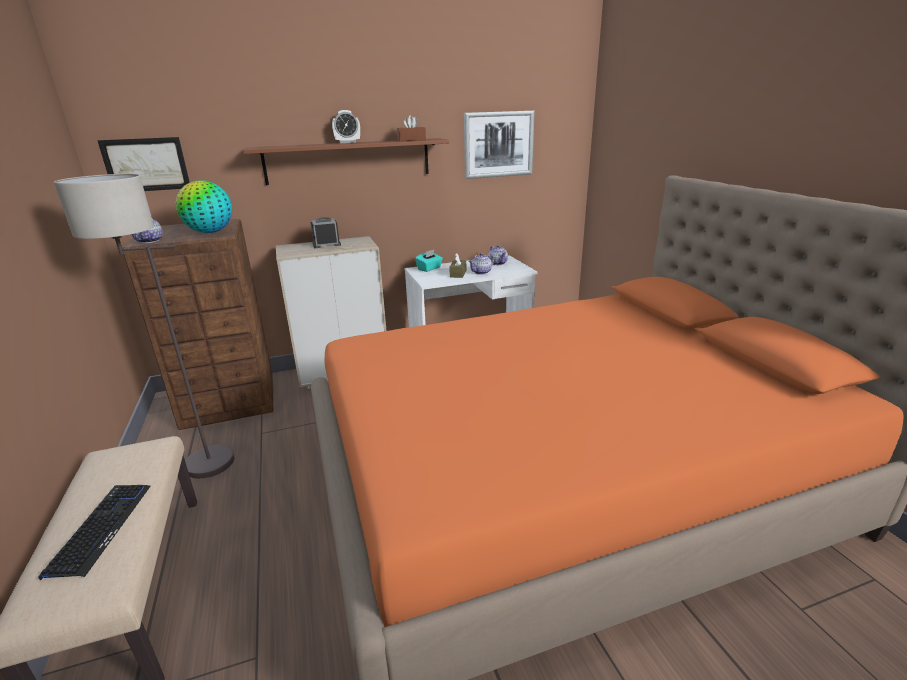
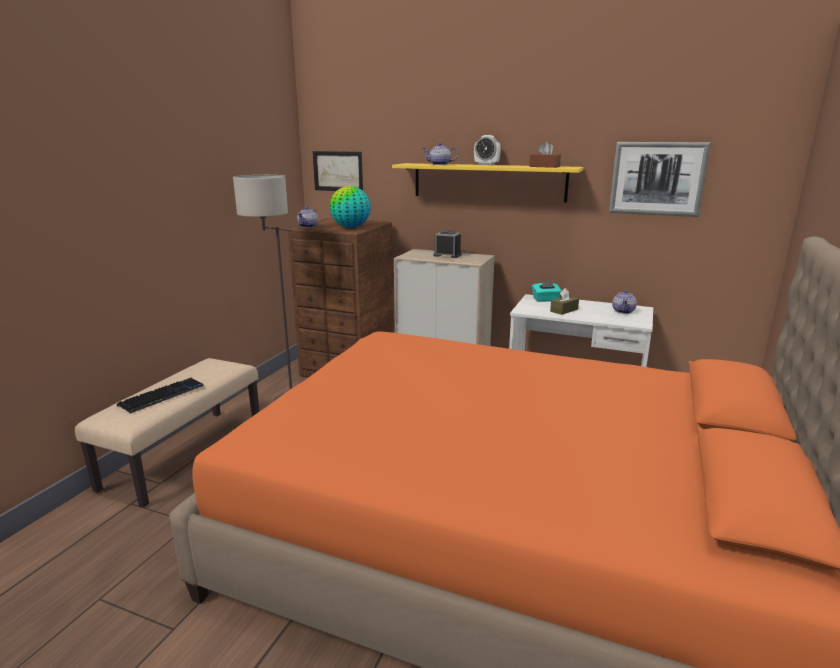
camera: 40 degrees right, 5 degrees down
(348, 161) = (488, 182): brown shelf -> yellow shelf
(481, 272) = (589, 315): teapot -> teapot (440, 164)

